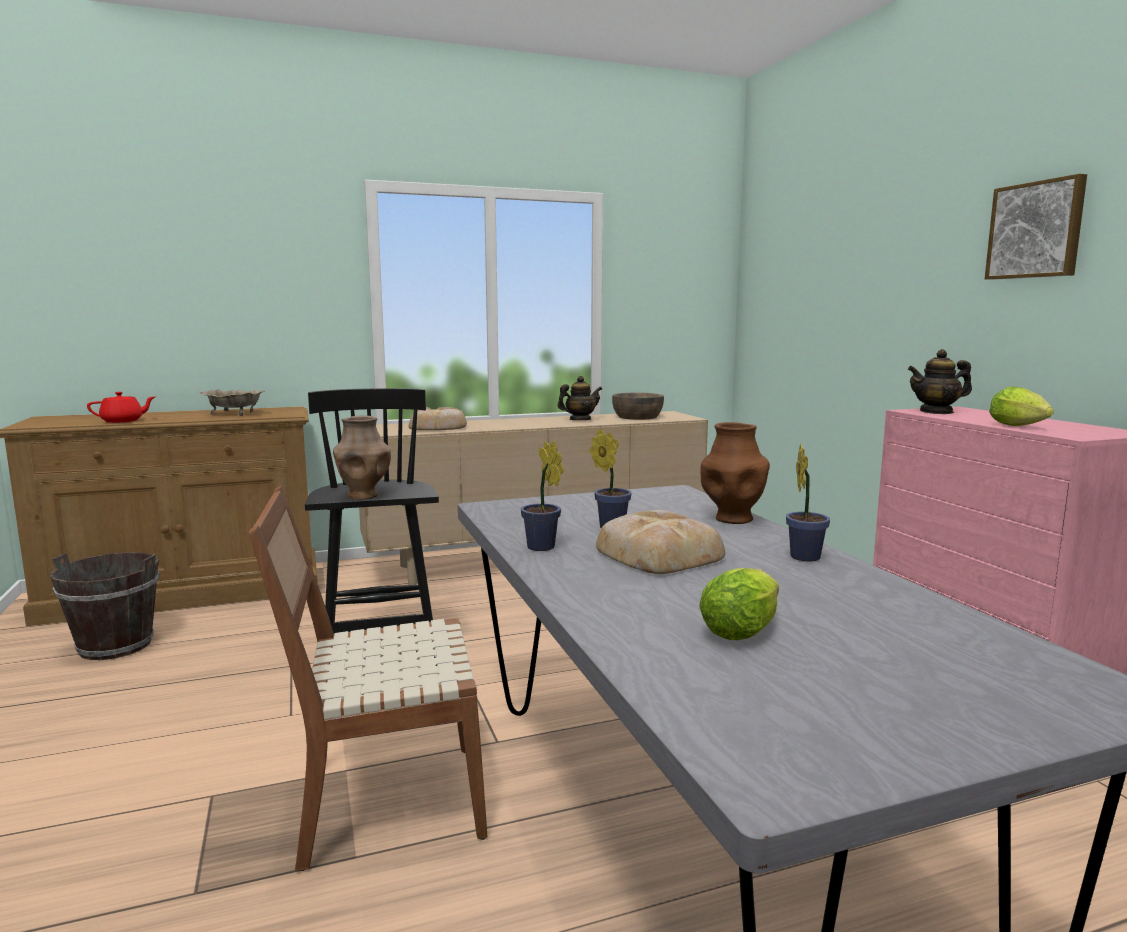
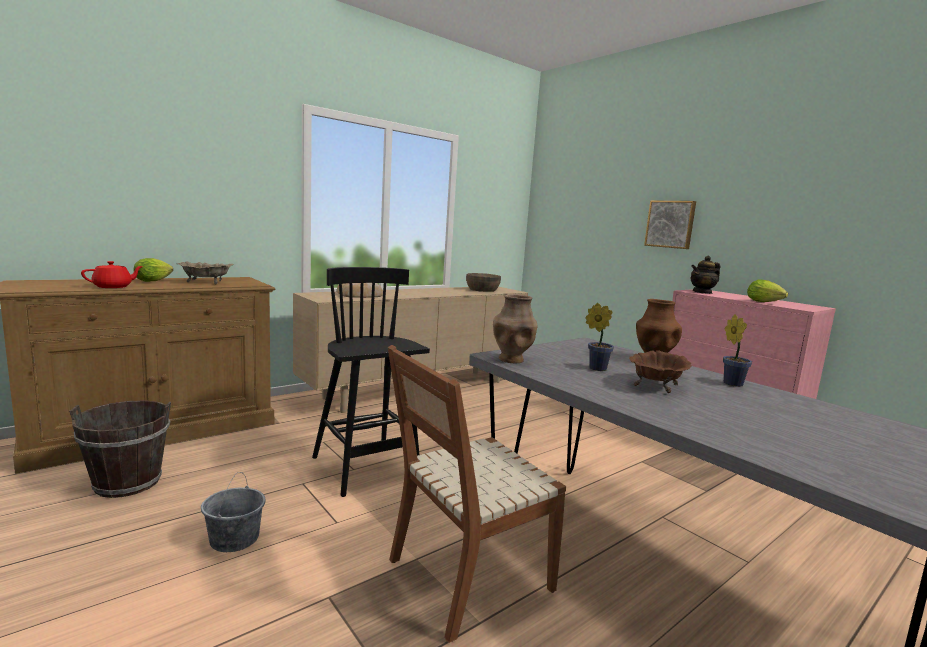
camera: 20 degrees left, 0 degrees up
(169, 717) = (235, 538): none -> grey bucket
(363, 496) = (374, 349): brown vase -> brown vase (512, 360)
(543, 548) = (584, 385): potted plant -> none
(579, 420) = (449, 291): teapot -> none
(658, 553) = (655, 385): bread -> brown bowl
(744, 630) = (788, 433): lettuce -> lettuce (155, 281)
(1036, 230) = (755, 190): picture -> picture (670, 224)

